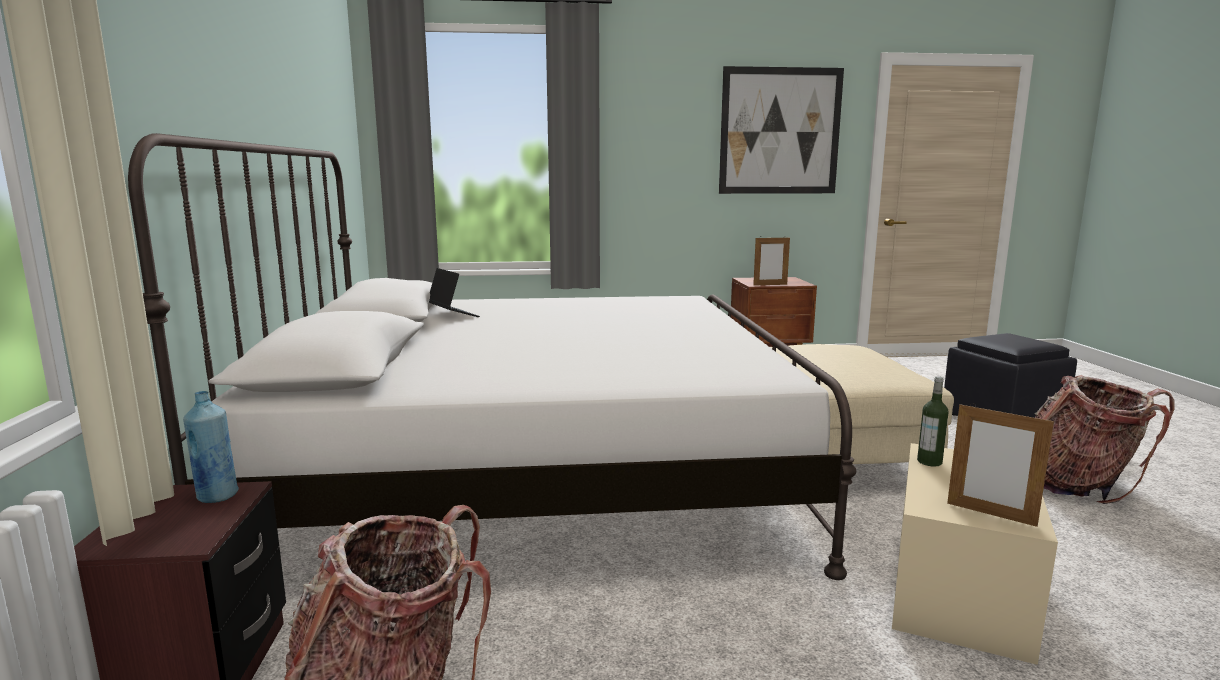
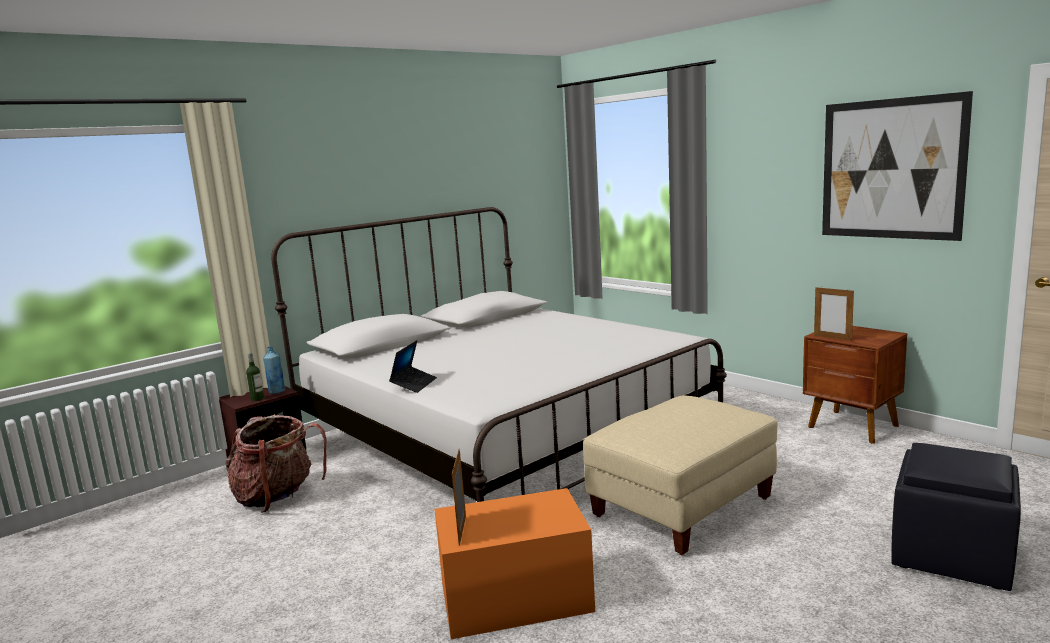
camera: 55 degrees right, 0 degrees up
(453, 315) = (508, 323): laptop -> laptop (414, 384)
(929, 462) = (534, 499): bottle -> bottle (257, 399)
(958, 591) = (516, 598): beige storage box -> orange storage box
(1081, 485) = (818, 624): backpack -> none

